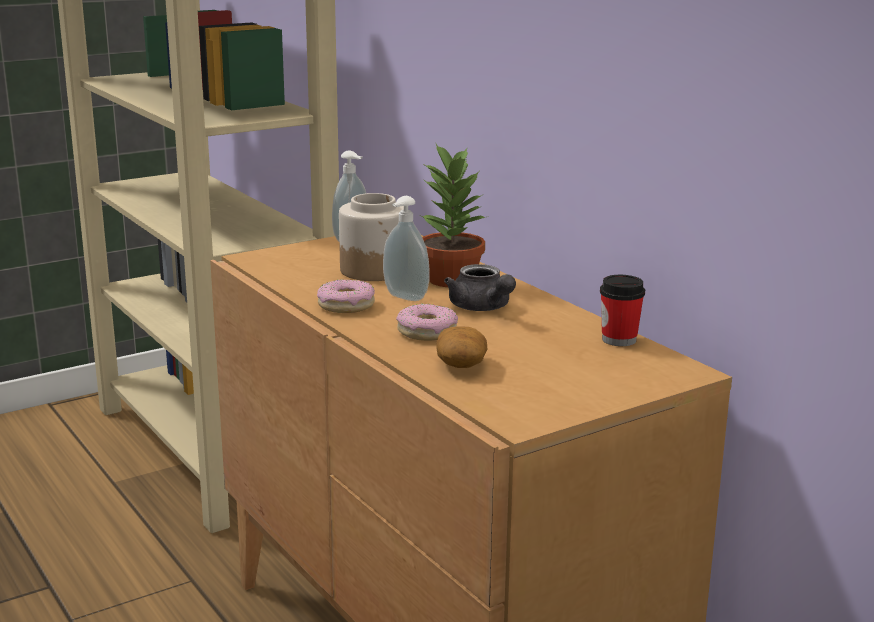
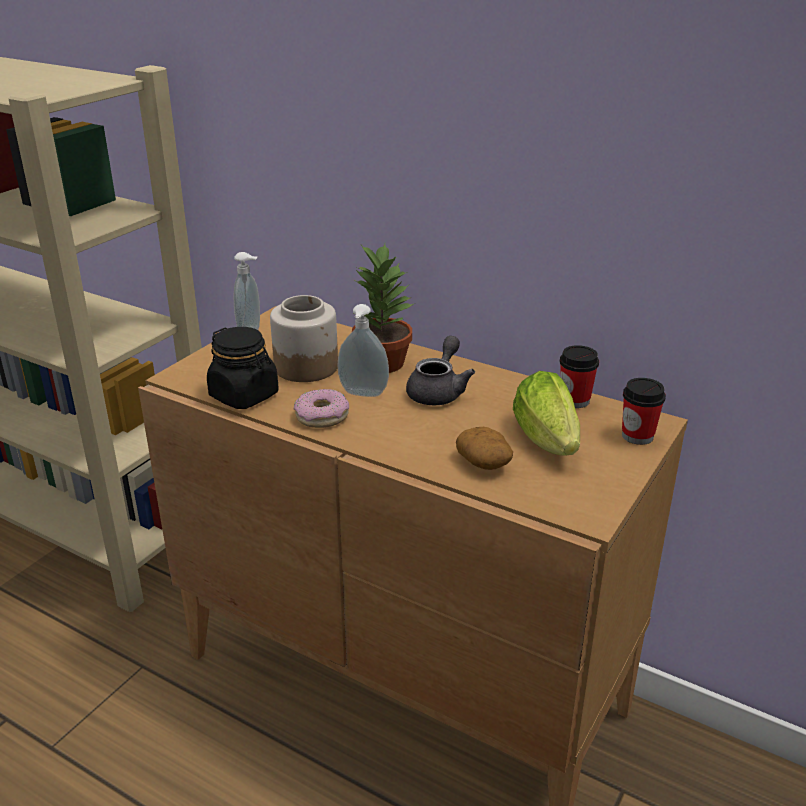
camera: 25 degrees left, 10 degrees up
(293, 280) = (244, 395): none -> black jar
(427, 332) = (420, 430): donut -> none
(482, 308) = (438, 391): grey teapot -> grey teapot turned 105 degrees counterclockwise
(548, 363) = (548, 441): none -> lettuce
(653, 377) = (637, 436): none -> cup

